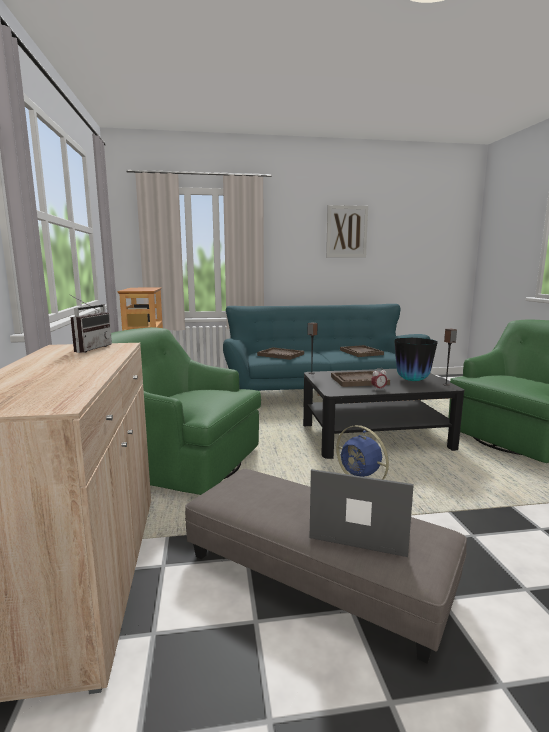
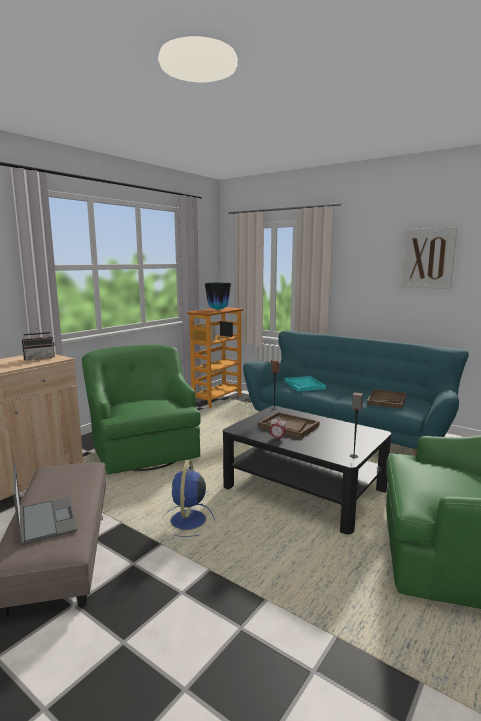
camera: 45 degrees right, 0 degrees up
(281, 355) = (304, 385): brown tray -> turquoise tray
(412, 380) = (334, 442): vase -> vase (218, 309)

